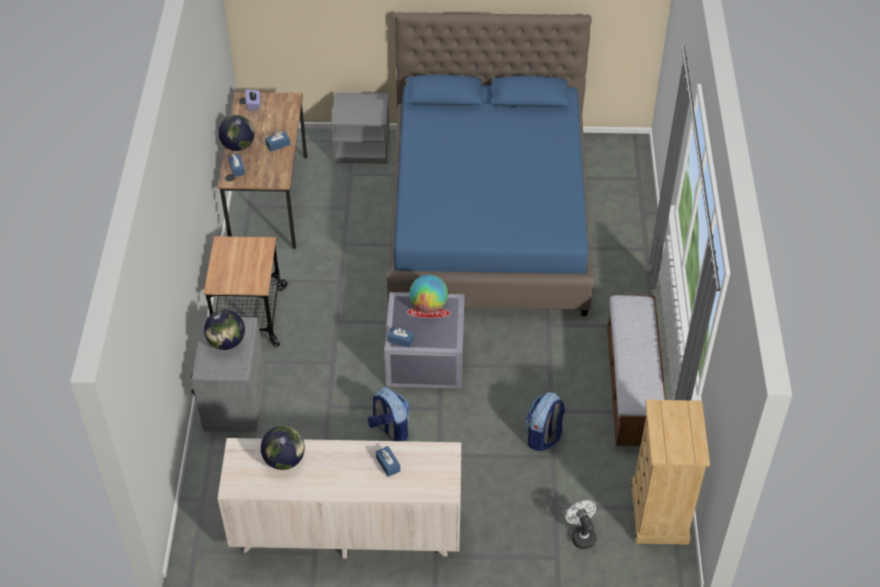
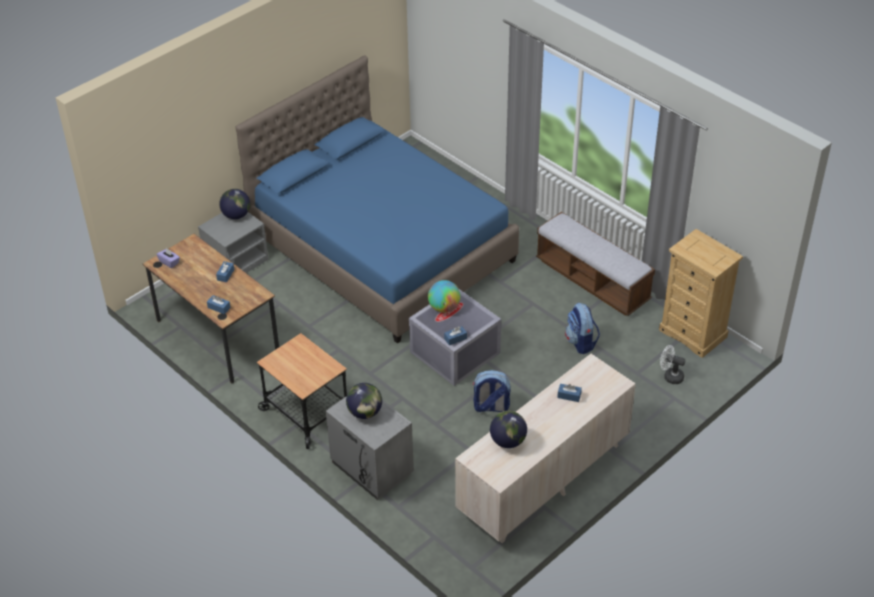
camera: 45 degrees left, 5 degrees down
(238, 145) = (198, 293): globe -> globe (236, 215)

